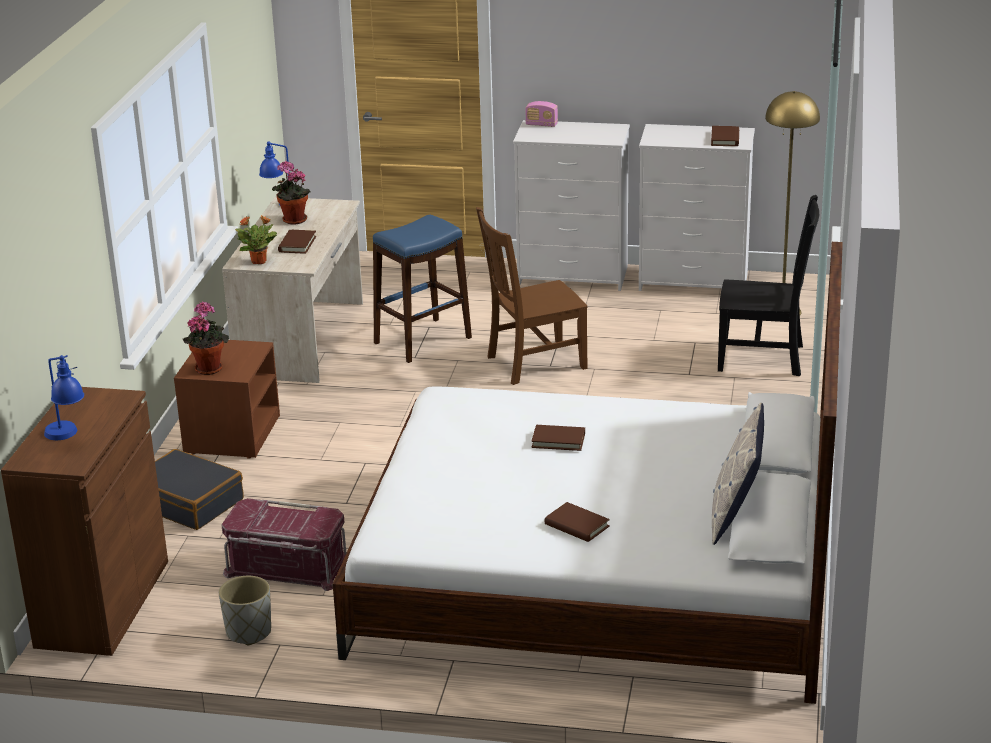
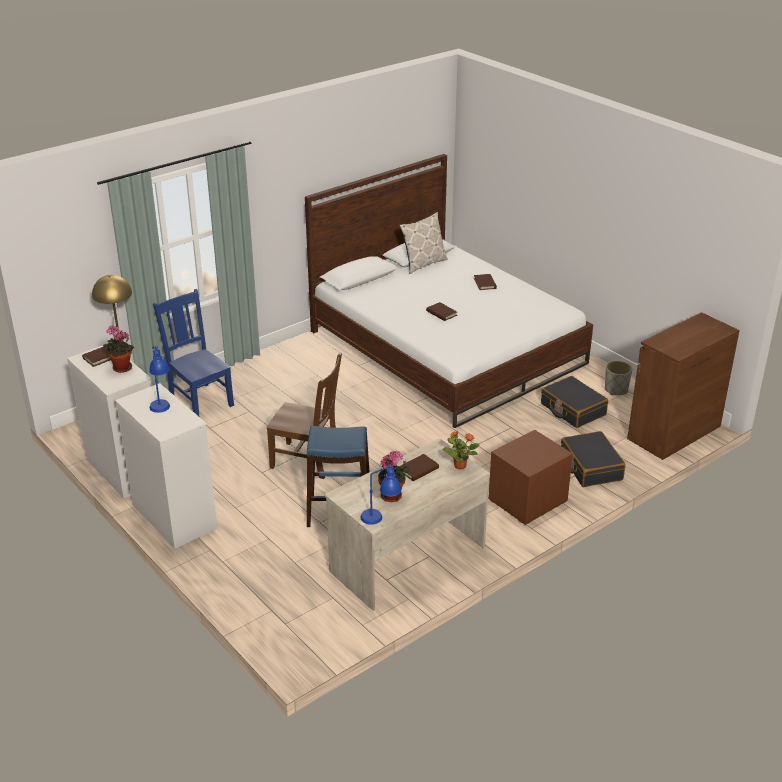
camera: 140 degrees left, 5 degrees up
(68, 437) = (697, 332): blue table lamp -> blue table lamp (161, 401)
(209, 367) = (546, 450): potted plant -> potted plant (120, 369)
(286, 567) = (572, 409): red storage box -> black suitcase
(541, 125) = (161, 429): radio -> none
(764, 358) = (200, 400): black chair -> blue chair

